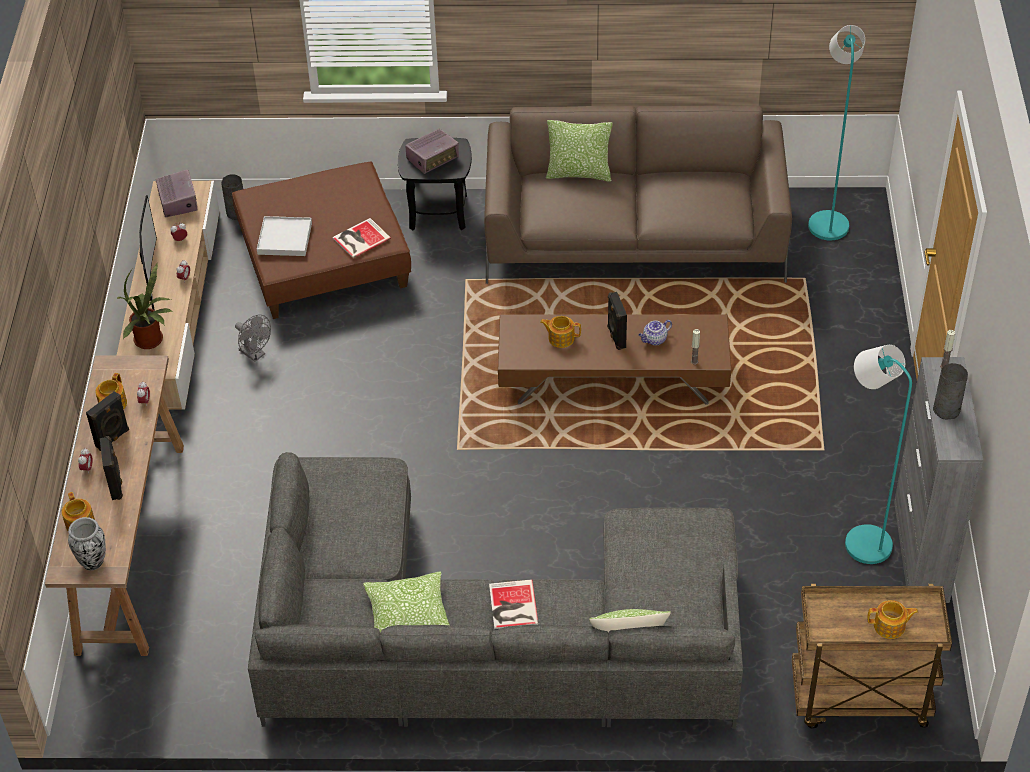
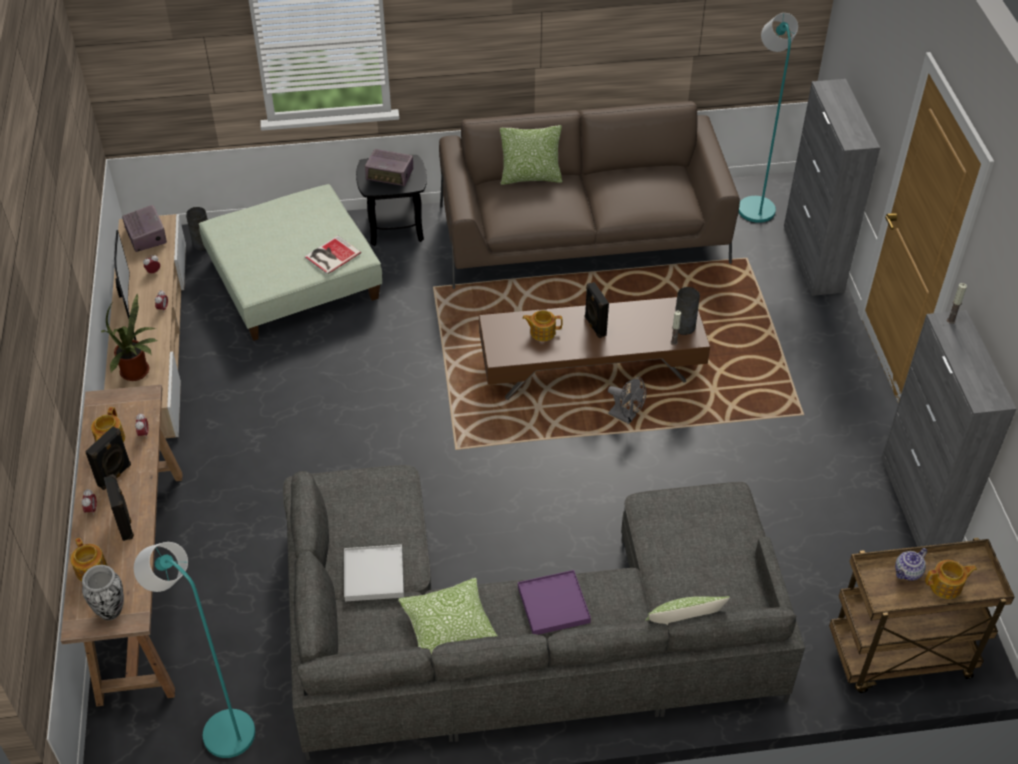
camera: 10 degrees left, 0 degrees up
(255, 354) = (241, 376): grey fan -> grey fan (626, 416)
(285, 238) = (258, 262): white tray -> white tray (374, 575)
(323, 259) = (293, 280): brown ottoman -> green ottoman
(433, 158) = (390, 175): radio -> radio turned 60 degrees clockwise
(512, 606) = (553, 605): book -> purple tray
(654, 340) = (631, 325): teapot -> teapot (907, 572)
(860, 540) = (859, 497): turquoise floor lamp -> turquoise floor lamp (221, 728)
(877, 285) = (813, 259): none -> grey cabinet
(947, 410) = (967, 363): grey vase -> grey vase (684, 327)

